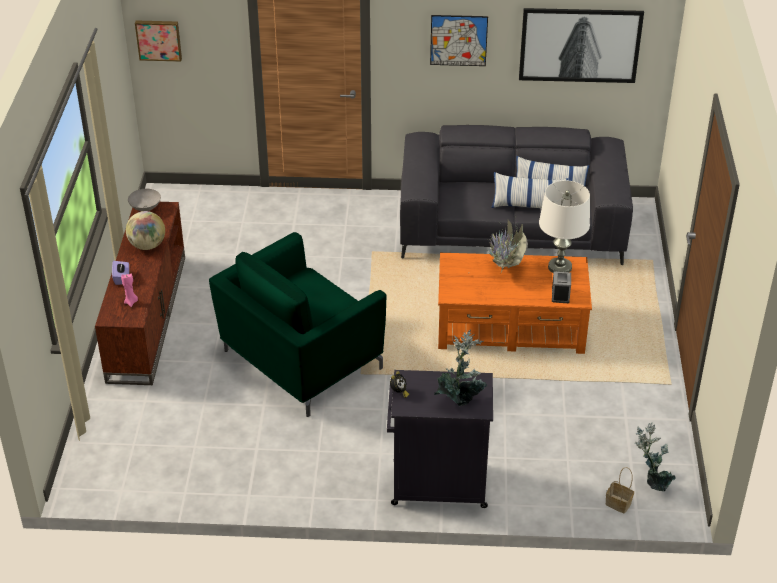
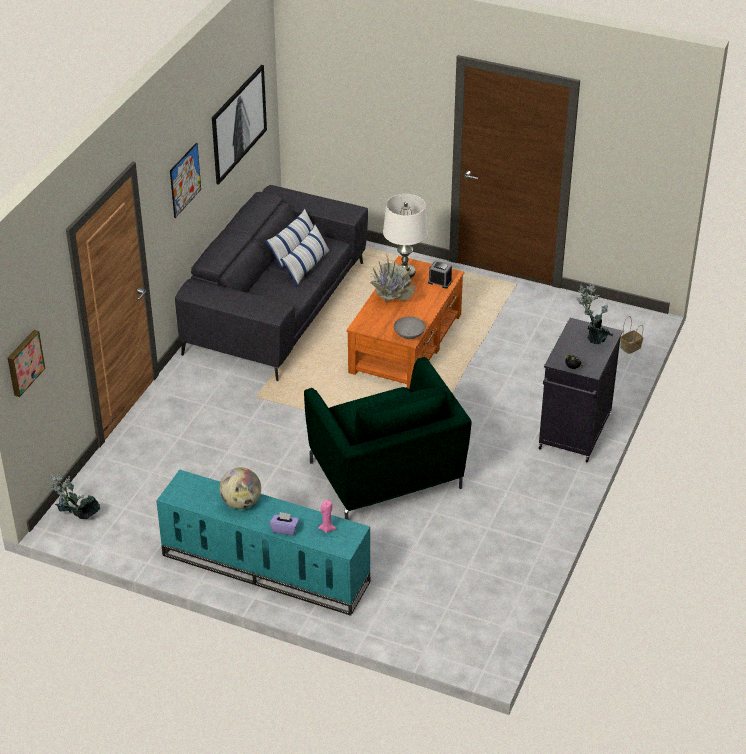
camera: 70 degrees left, 0 degrees up
(145, 208) = (175, 494): grey bowl -> grey bowl (409, 336)
(146, 316) = (264, 569): brown tv stand -> turquoise tv stand
(652, 482) = (615, 325): potted plant -> potted plant (76, 518)

